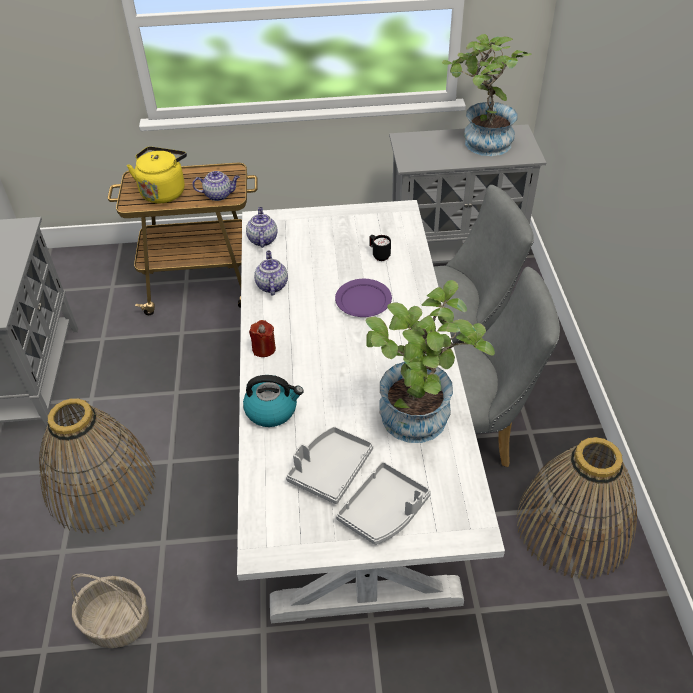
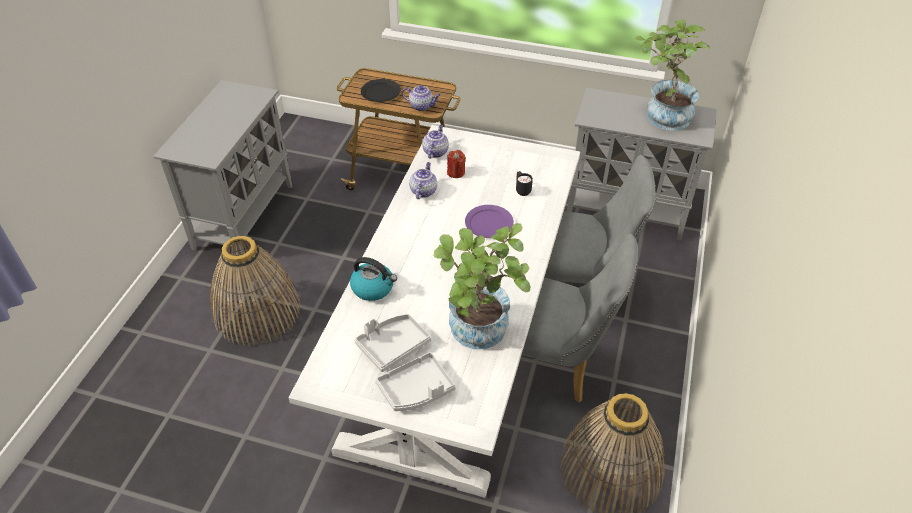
camera: 20 degrees right, 0 degrees up
(116, 622) = (224, 414): basket -> none
(164, 191) = (381, 92): yellow kettle -> black plate
(264, 349) = (391, 239): red candle -> red candle (456, 172)

